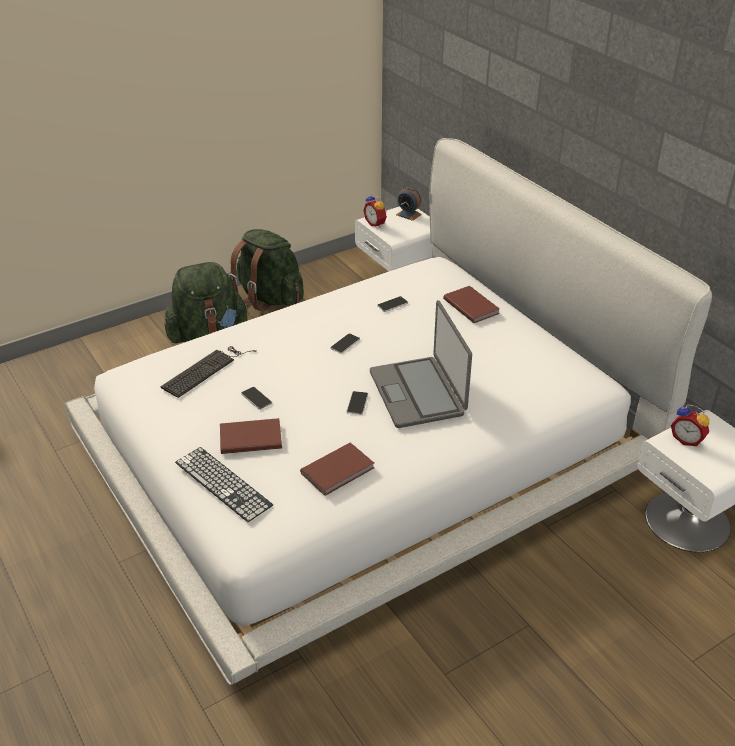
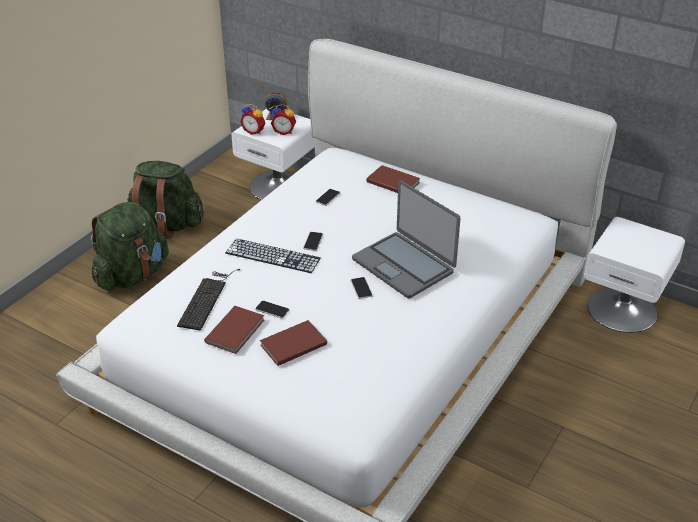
camera: 25 degrees left, 0 degrees up
(223, 483) = (298, 390): keyboard -> keyboard (273, 256)
(339, 471) = (388, 348): brown book -> brown book (236, 331)
(687, 440) = (618, 243): alarm clock -> alarm clock (284, 132)

